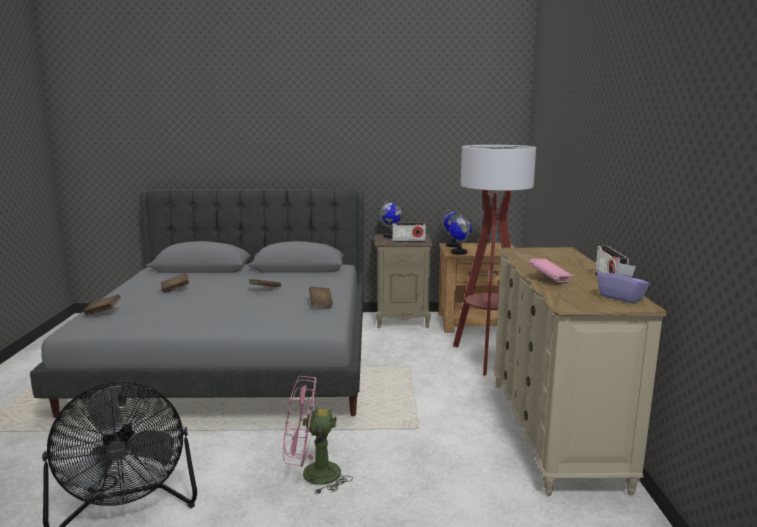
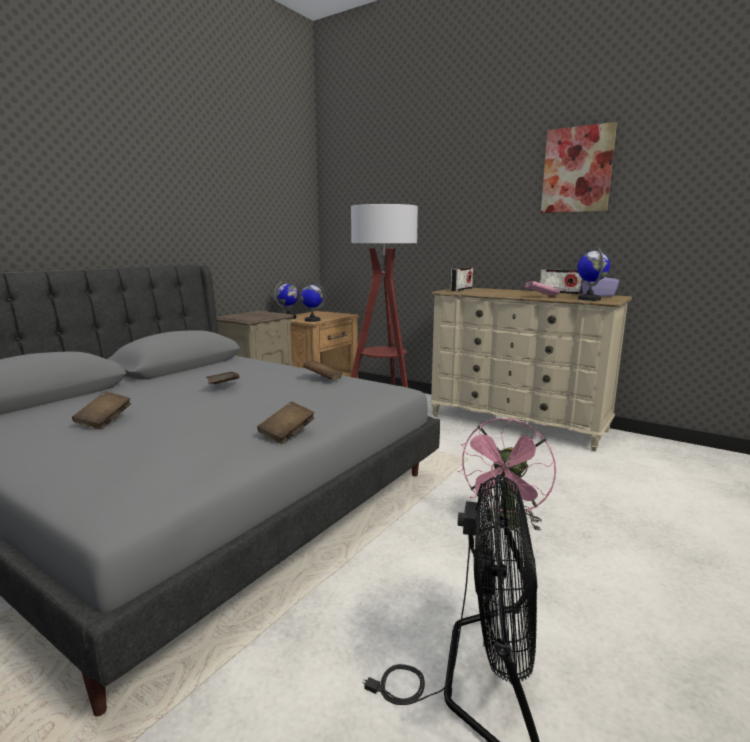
camera: 55 degrees left, 0 degrees up
(103, 313) = (95, 476): brown book -> brown book (287, 434)
(391, 236) = (237, 316): globe -> globe (589, 299)
(408, 242) = (271, 316): radio -> radio (461, 289)
(654, 117) = (577, 170): none -> picture

